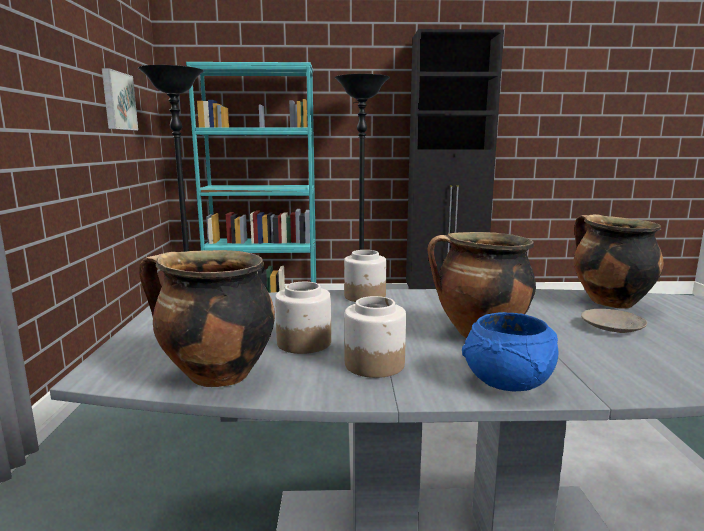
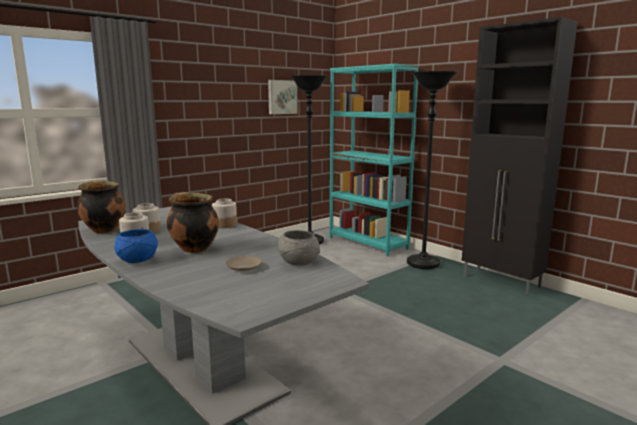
camera: 50 degrees right, 0 degrees up
(608, 302) = (298, 262): cooking pot -> grey bowl

